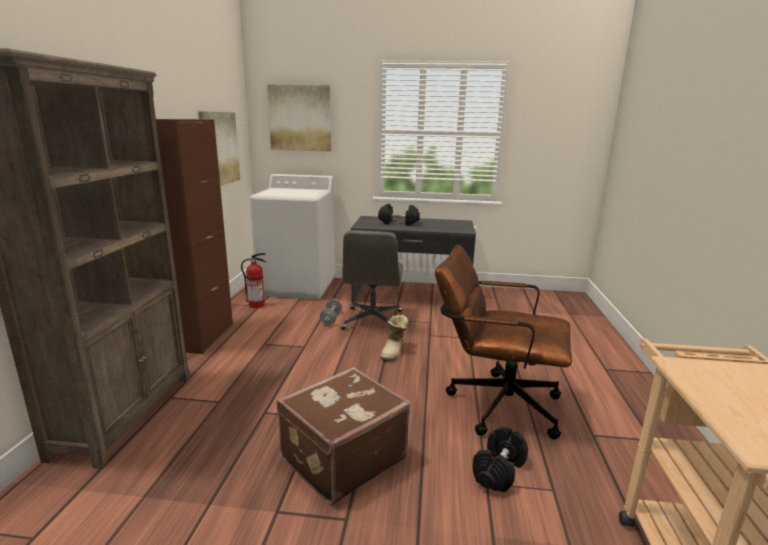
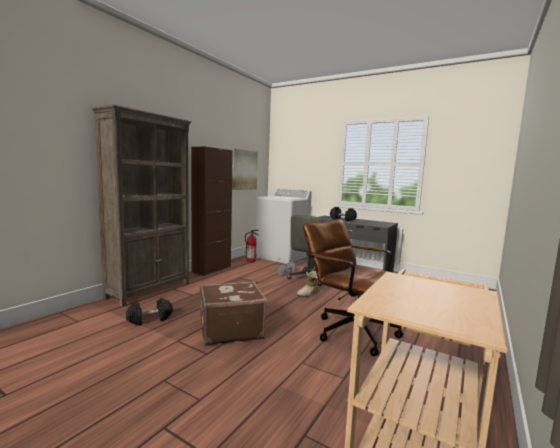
camera: 25 degrees right, 10 degrees down
(300, 118) = (296, 156): picture -> none
(499, 470) = (317, 359): black dumbbell -> black dumbbell (150, 319)

